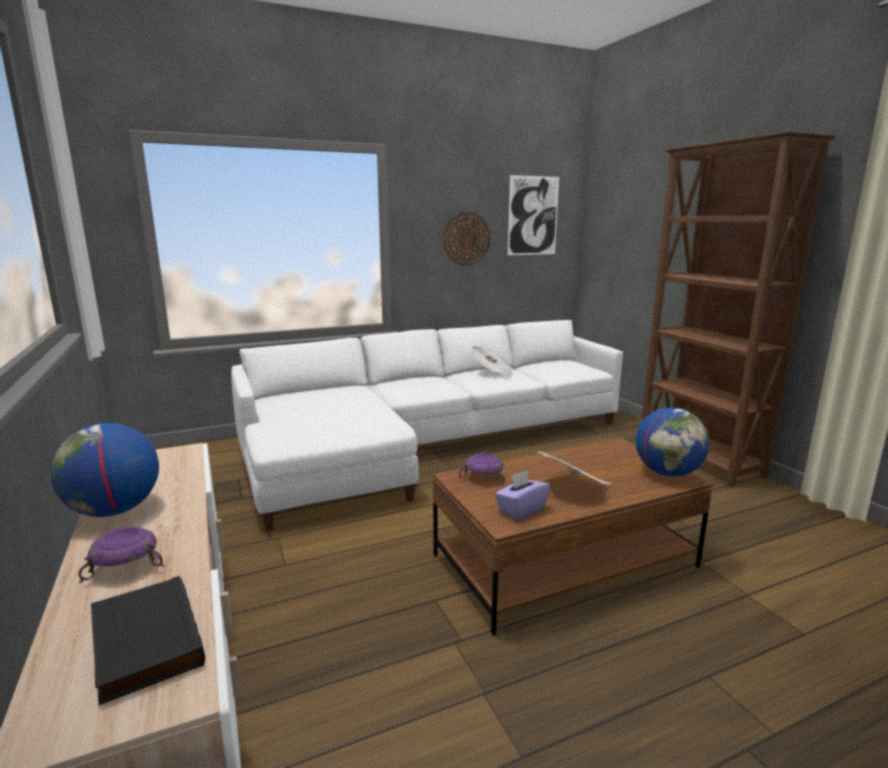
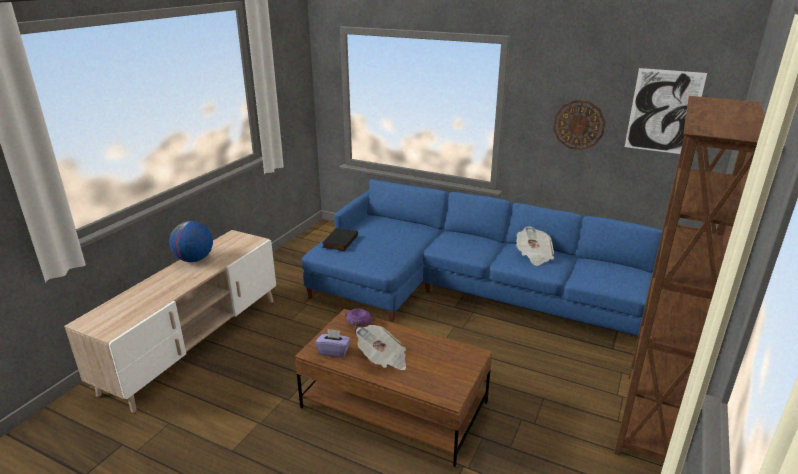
camera: 50 degrees right, 10 degrees up
(127, 566) = (162, 285): purple bowl -> none
(142, 642) = (127, 312): black book -> black book (339, 241)
(423, 444) = (466, 288): white sofa -> blue sofa
(668, 473) = (452, 388): globe -> none

